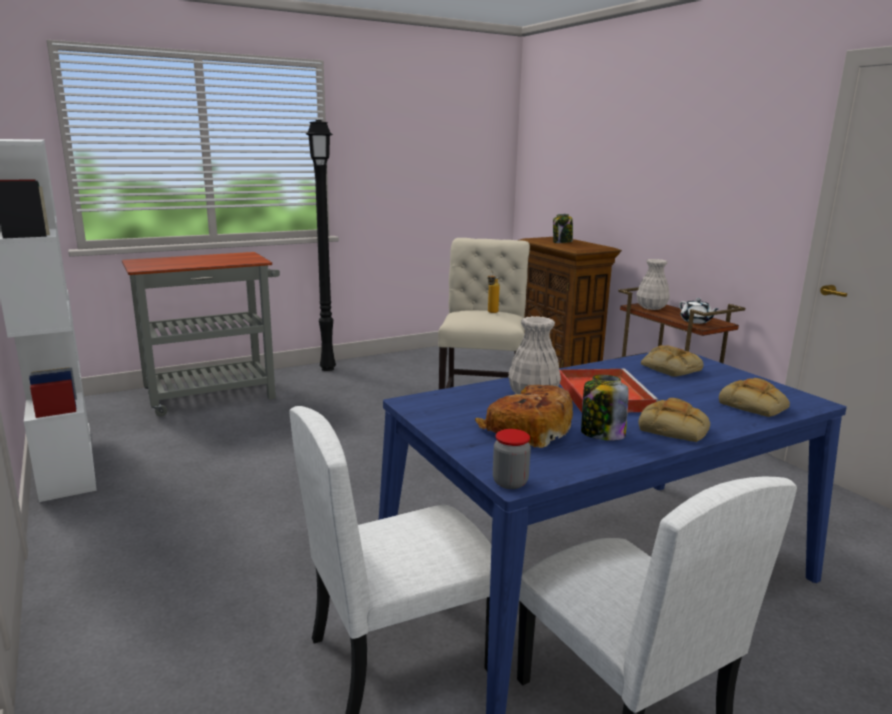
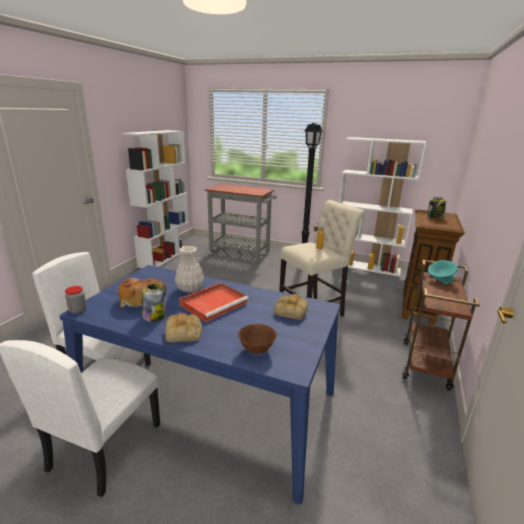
camera: 50 degrees right, 5 degrees up
(427, 353) = (366, 267): none -> white bookcase
(651, 308) = (440, 280): white vase -> turquoise bowl
(695, 321) = (441, 300): white teapot -> none
(754, 405) = (257, 350): bread -> brown bowl

